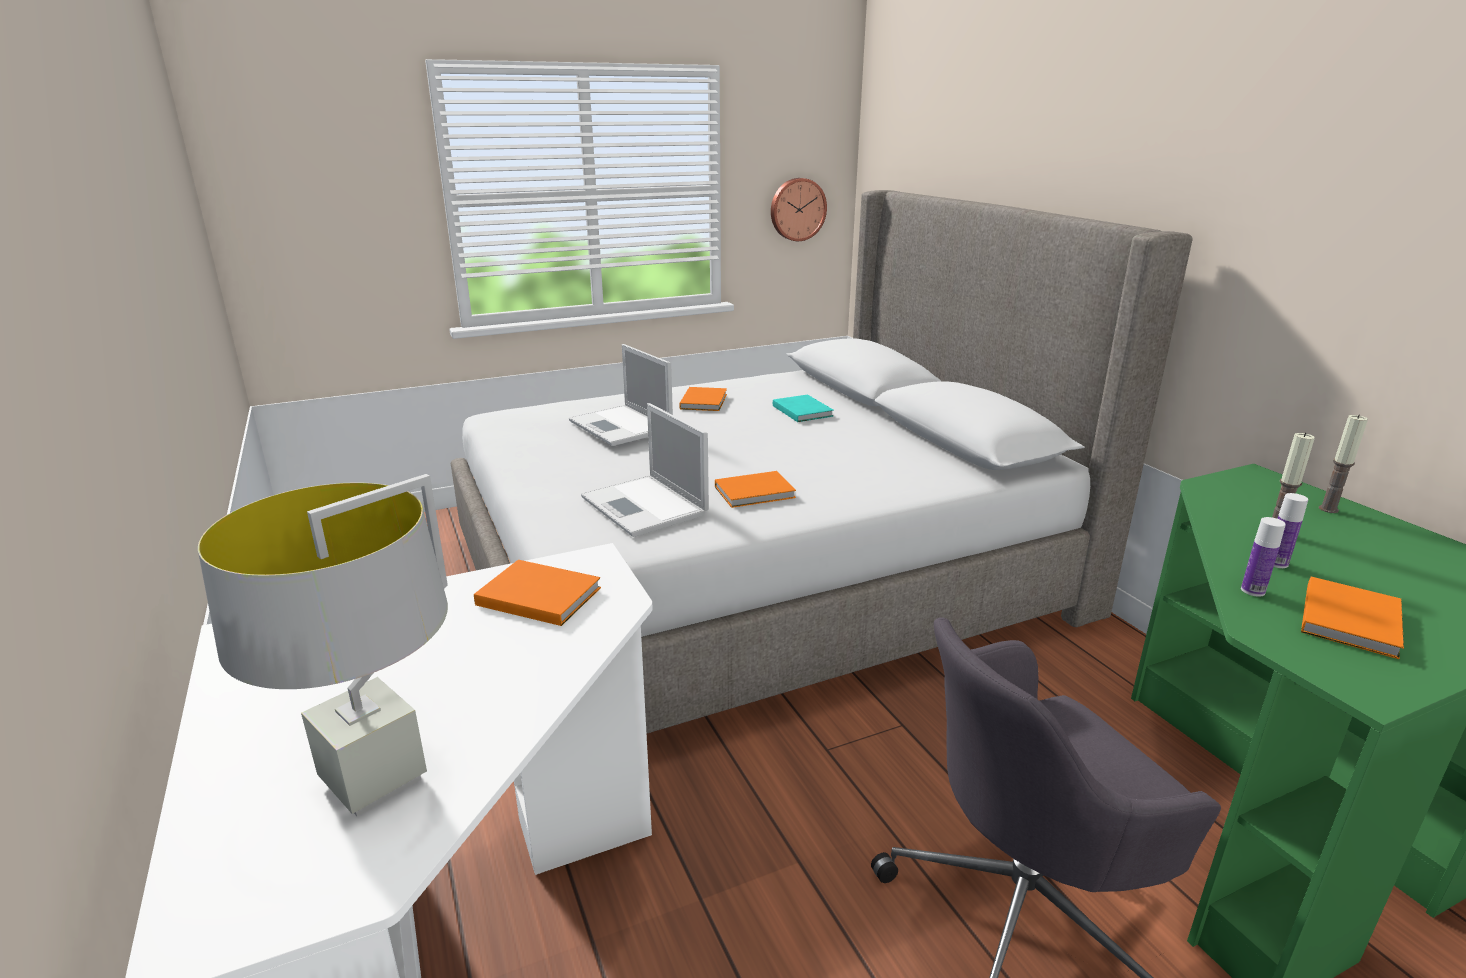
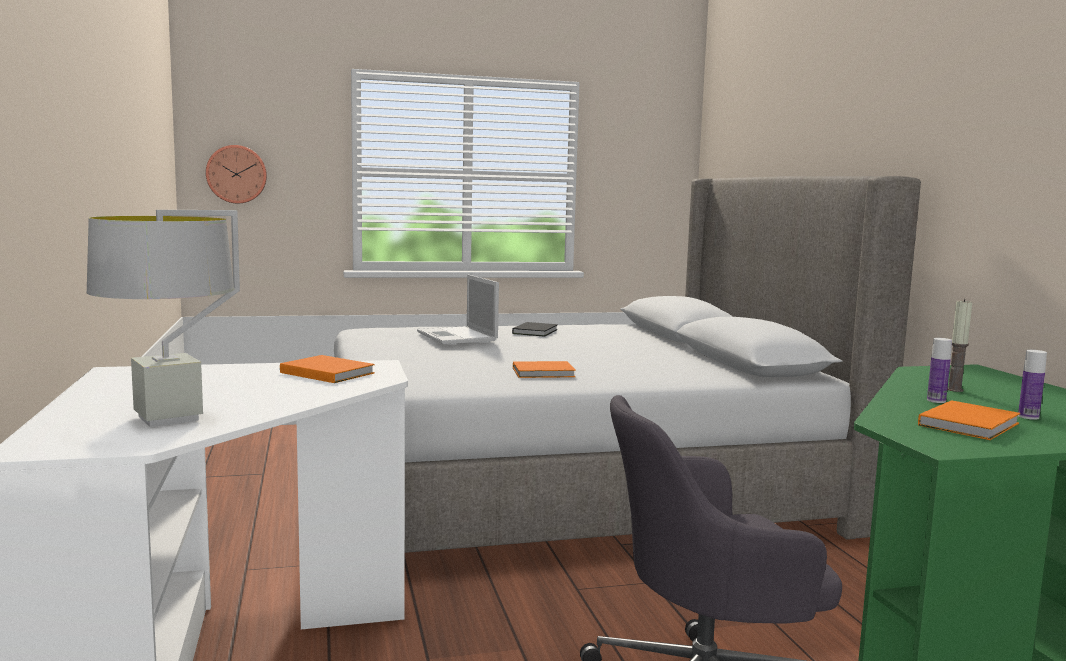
camera: 10 degrees right, 15 degrees down
(646, 506) = (450, 372): laptop -> none
(705, 401) = (536, 331): orange book -> black book
(797, 209) = (643, 198): wall clock -> wall clock (236, 174)
(802, 410) = (616, 340): turquoise book -> none
(1252, 591) = (898, 408): bottle -> bottle (1028, 417)
(1328, 509) = (1018, 385): candle -> none

